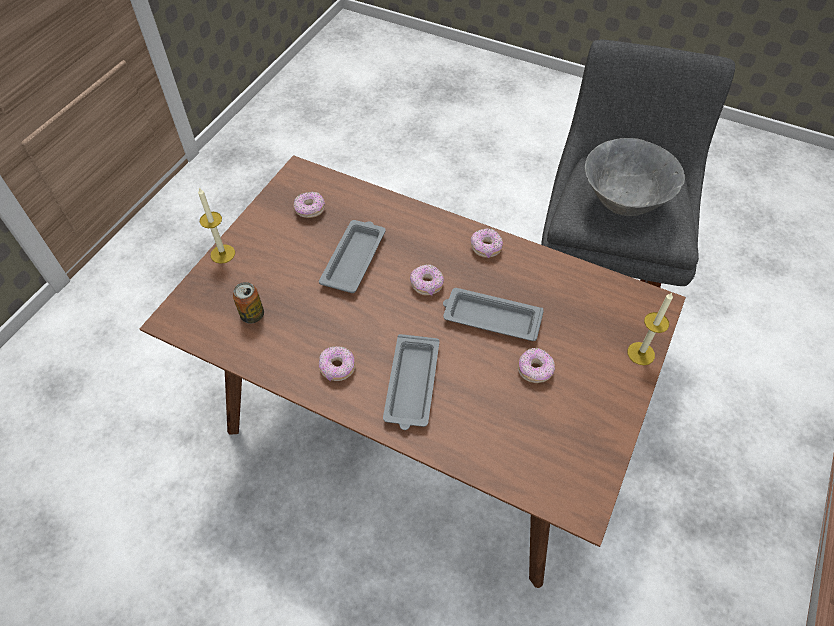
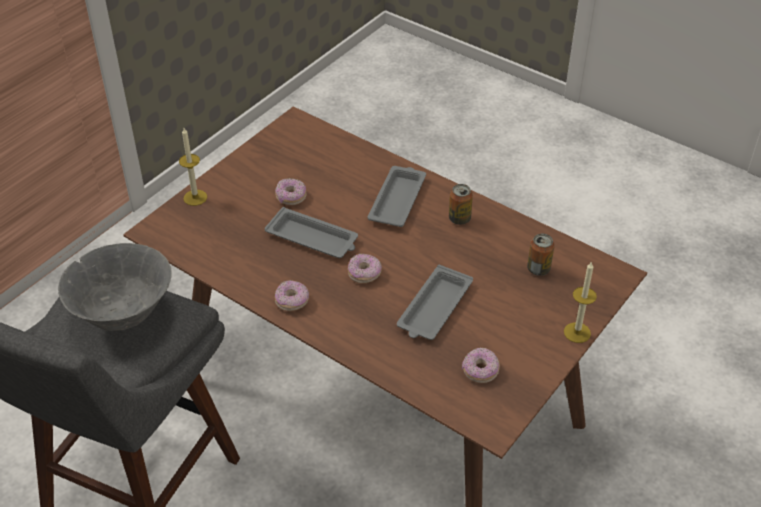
camera: 170 degrees left, 10 degrees down
(337, 368) = (459, 219): donut -> can

